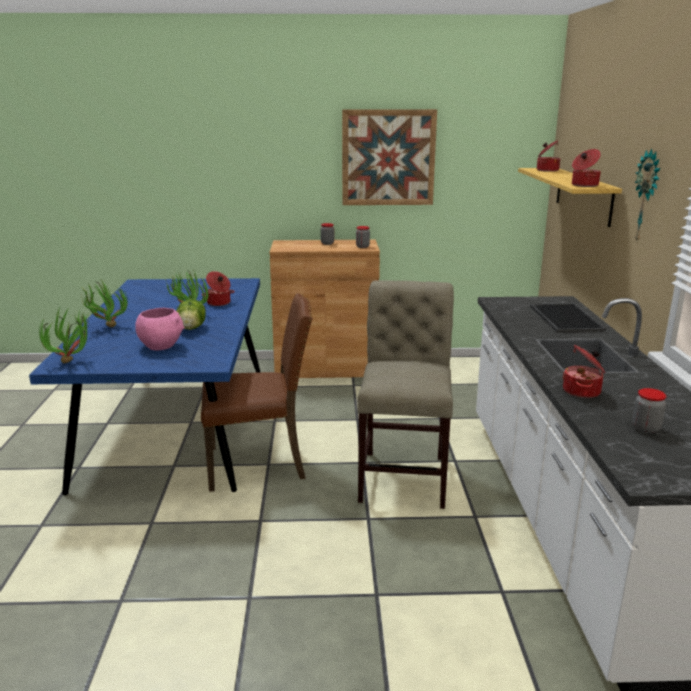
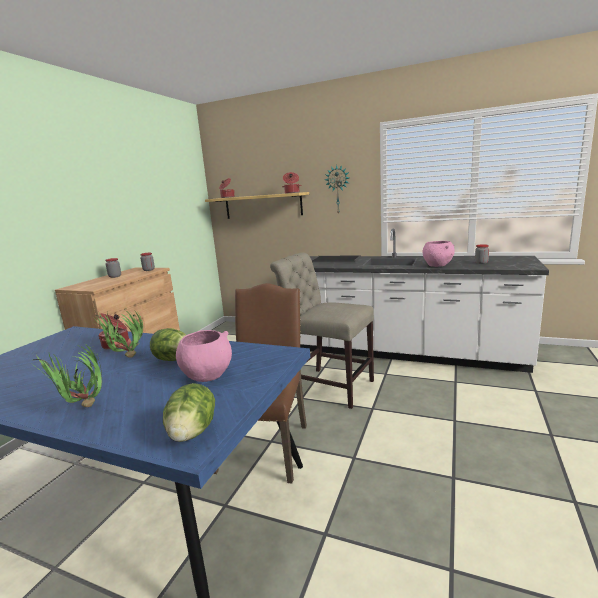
camera: 65 degrees left, 5 degrees down
(74, 362) = (192, 433): potted plant -> lettuce
(388, 158) = (128, 198): picture -> none
(582, 391) = (437, 265): cooking pot -> pink bowl

